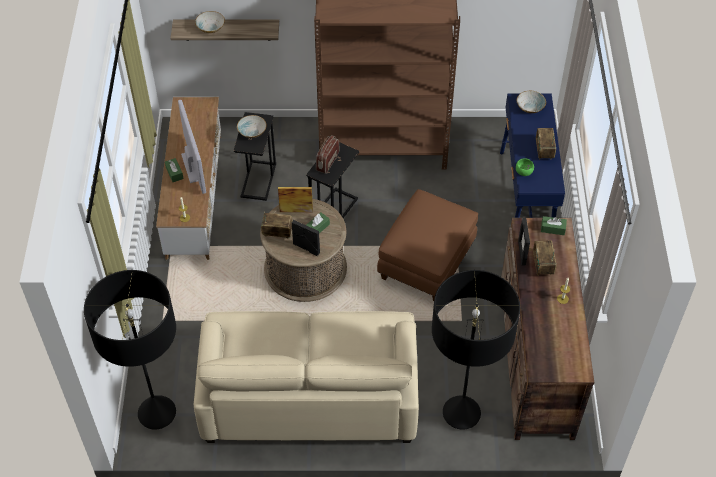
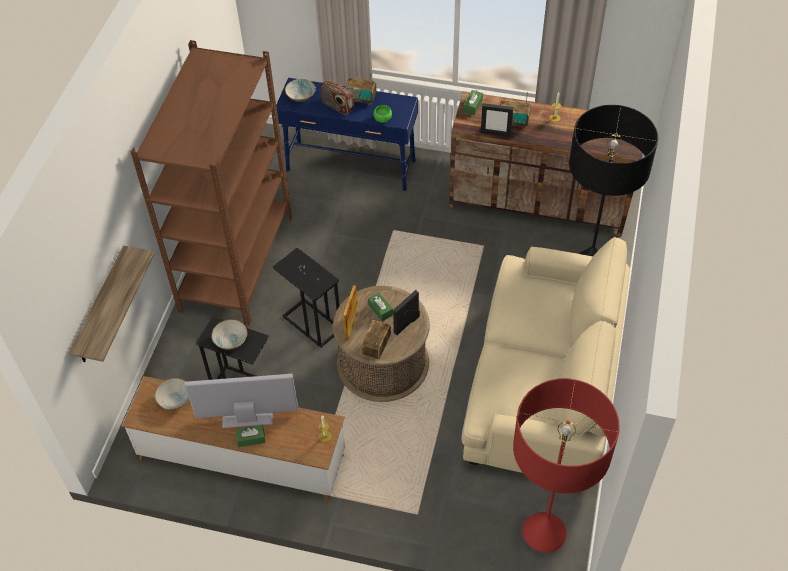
camera: 75 degrees left, 0 degrees up
(157, 415) = (543, 534): black floor lamp -> red floor lamp
(210, 28) = (104, 314): bowl -> bowl (174, 399)
(327, 162) = (303, 277): radio -> radio (337, 106)
(427, 262) = (406, 257): brown ottoman -> none

